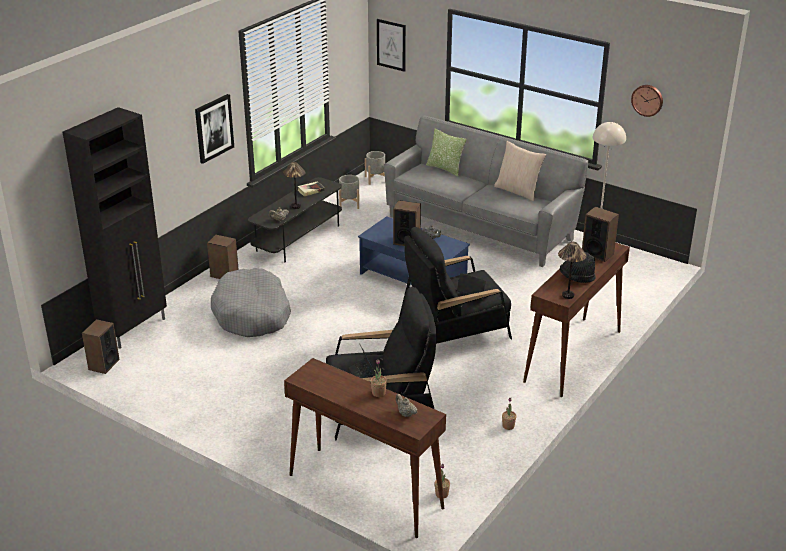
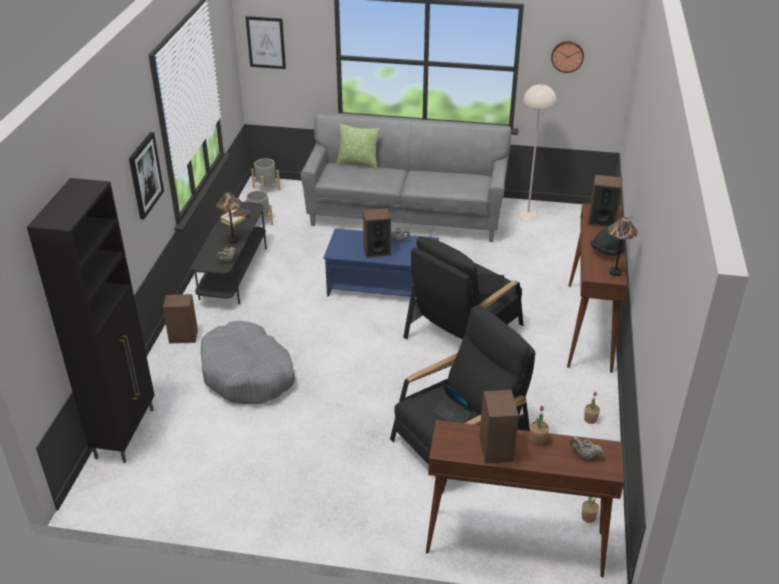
camera: 25 degrees left, 5 degrees up
(103, 364) = (120, 489): speaker -> speaker (495, 449)
(518, 191) = (446, 171): beige pillow -> none

